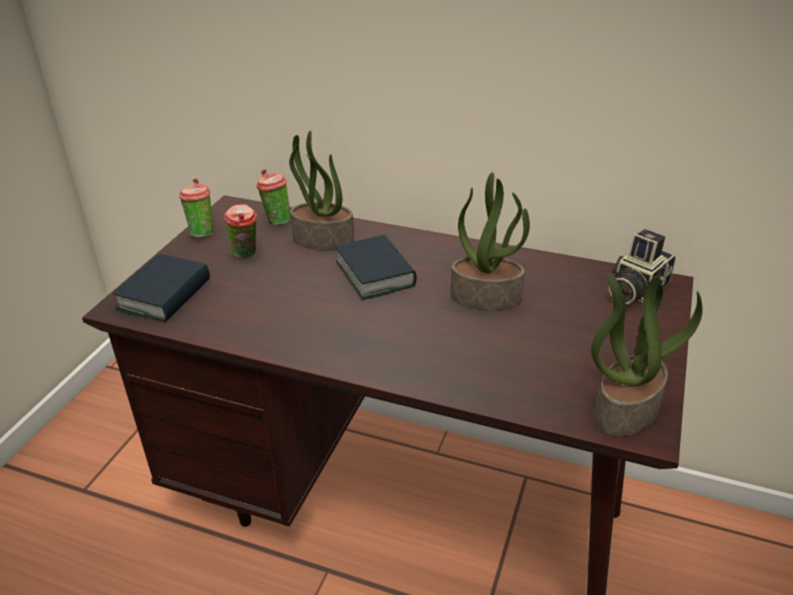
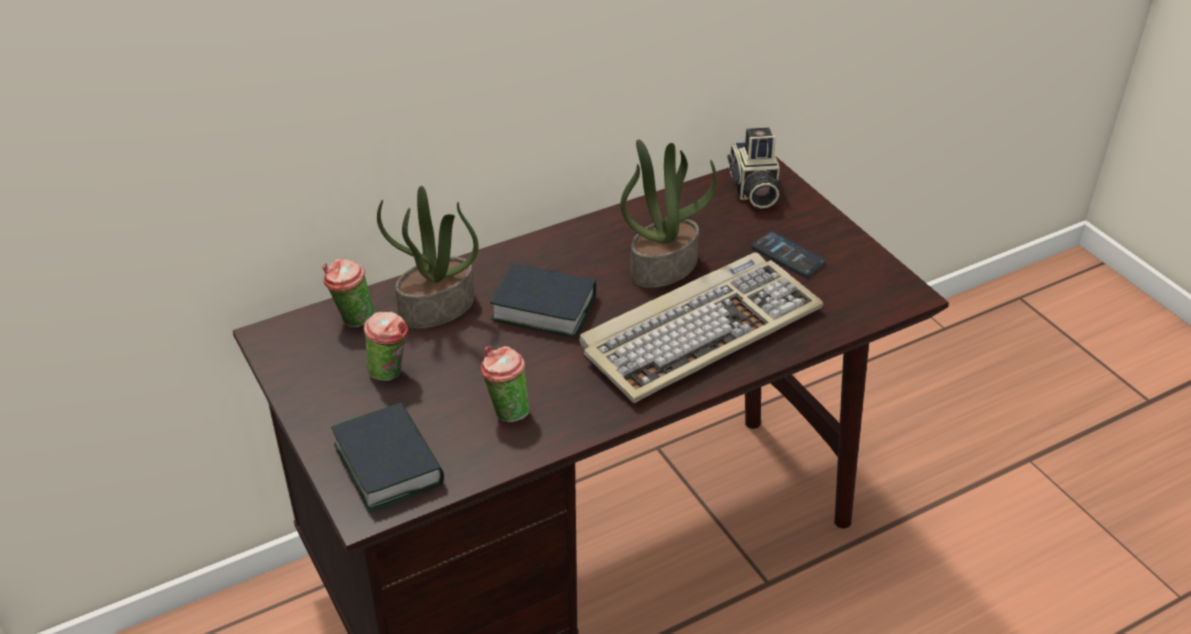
camera: 50 degrees left, 5 degrees up
(201, 232) = (294, 383): cup -> cup (506, 412)
(443, 346) = (700, 330): none -> keyboard
(590, 343) = (788, 255): none -> phone
(626, 408) = (876, 288): potted plant -> none

